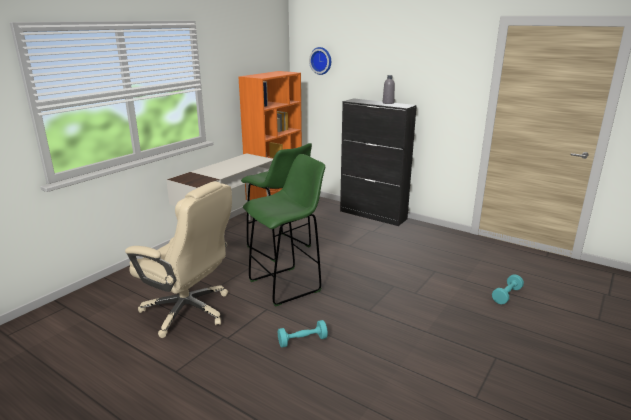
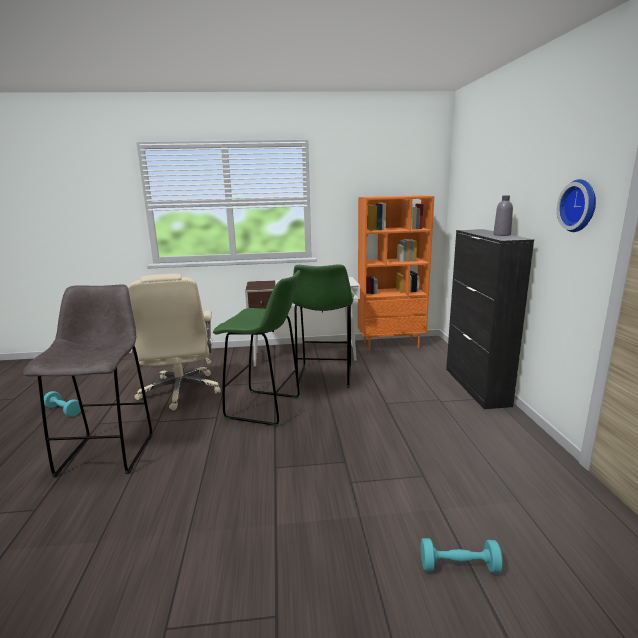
camera: 50 degrees right, 5 degrees down
(243, 377) = (108, 452): none -> grey stool
(302, 341) = (183, 455): turquoise dumbbell -> turquoise dumbbell (63, 411)
(321, 60) = (467, 183): wall clock -> wall clock (580, 206)

